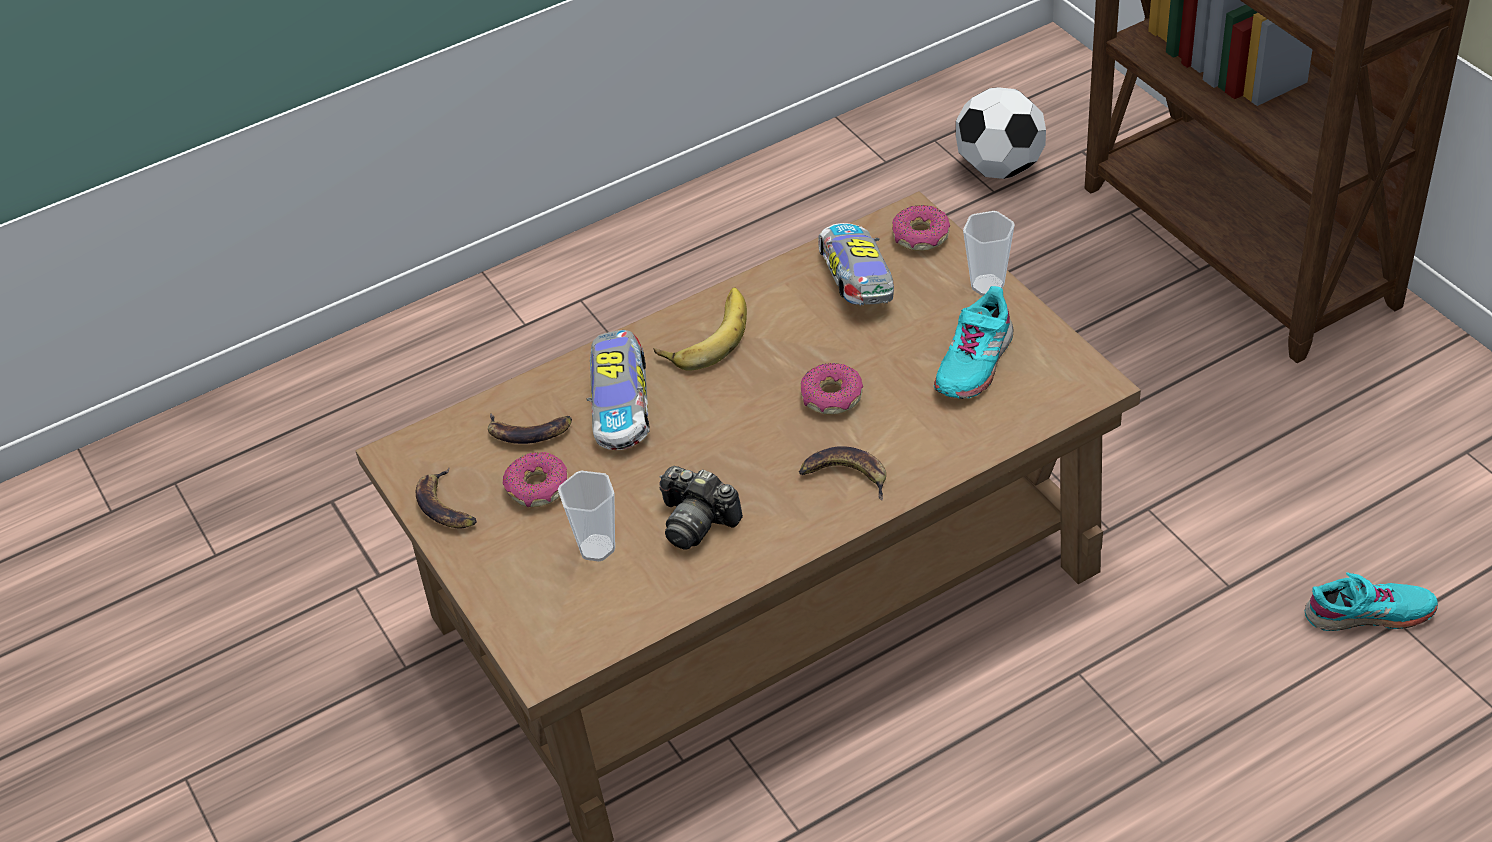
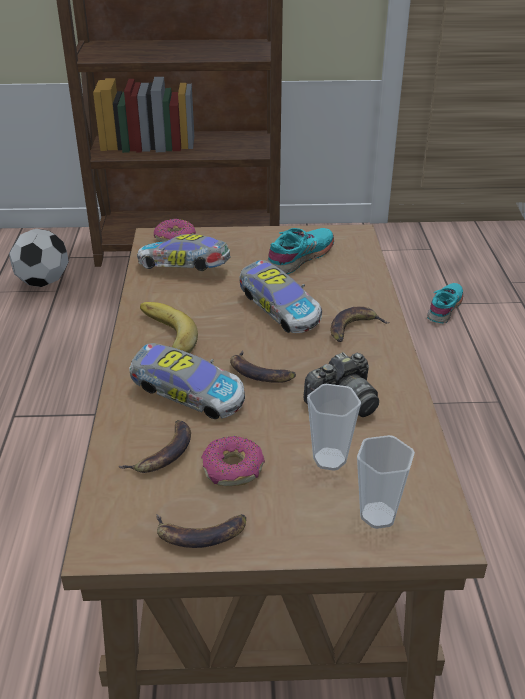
camera: 65 degrees left, 10 degrees down
(698, 438) = (260, 373): none -> banana
(831, 397) = (277, 310): donut -> toy car
(973, 362) = (300, 258): turquoise shoe -> turquoise shoe turned 105 degrees counterclockwise
(987, 285) = (243, 234): cup -> cup (378, 515)

